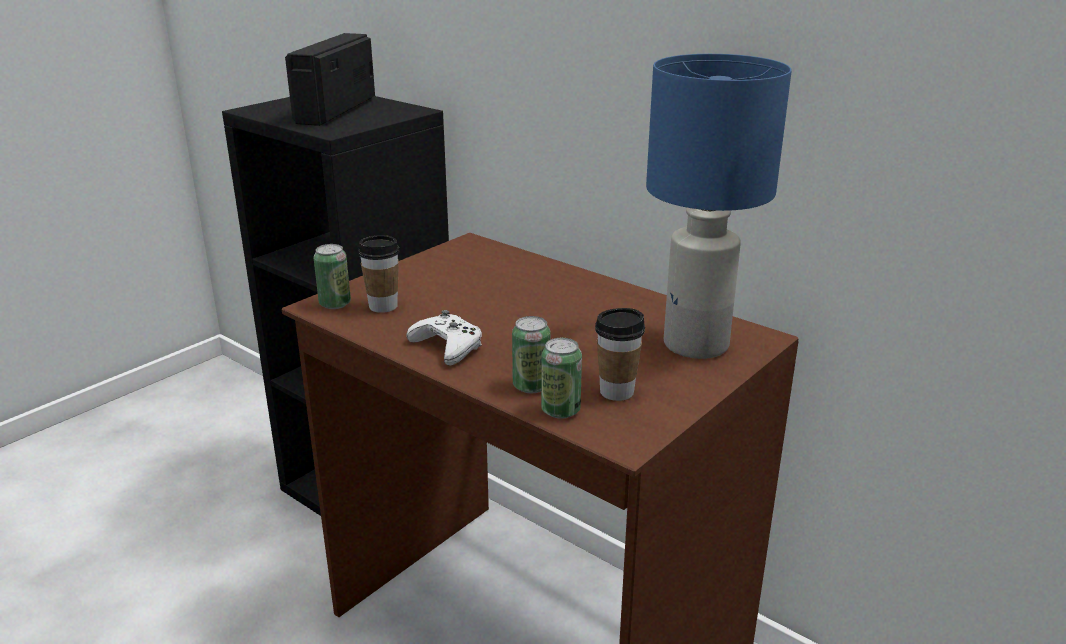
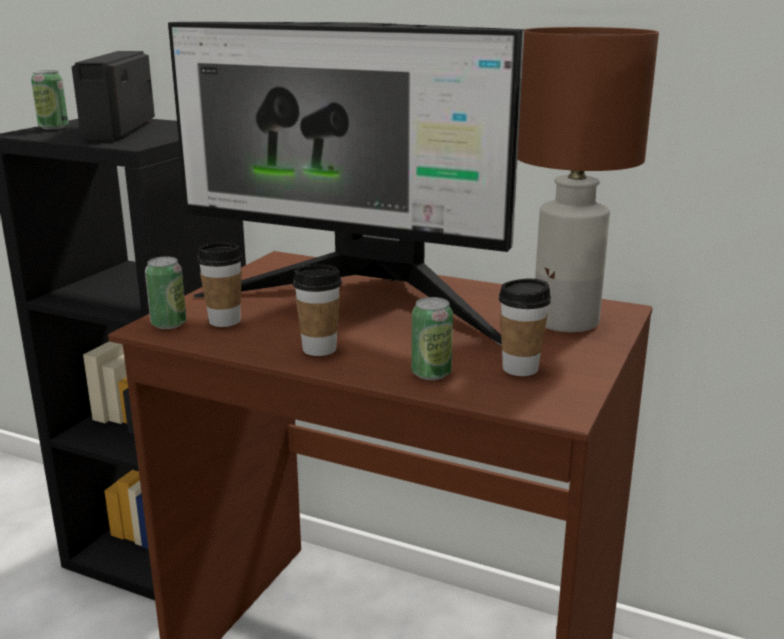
camera: 15 degrees left, 5 degrees down
(447, 347) = (319, 349): white game controller -> cup
(513, 302) = (361, 304): none -> monitor
(560, 410) = (476, 391): can -> can (53, 127)
(695, 345) = (565, 322): blue table lamp -> brown table lamp

